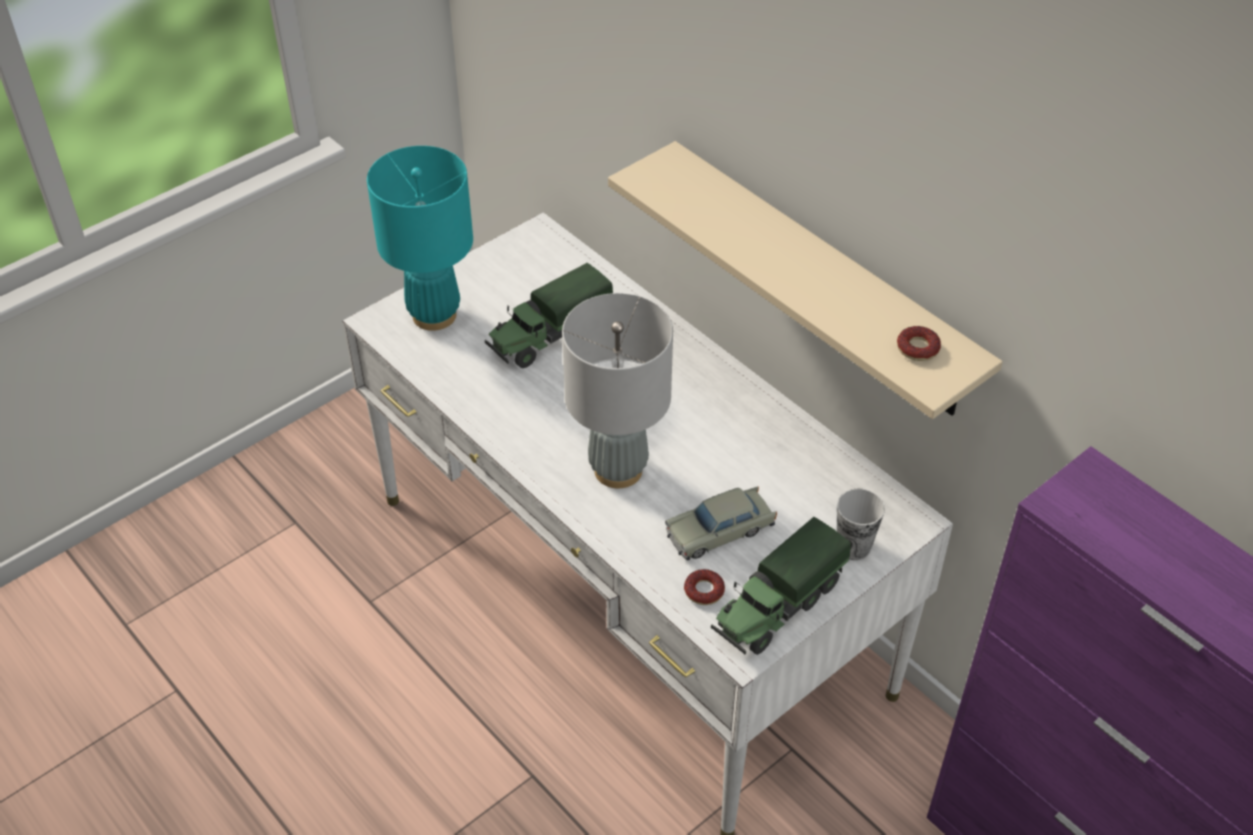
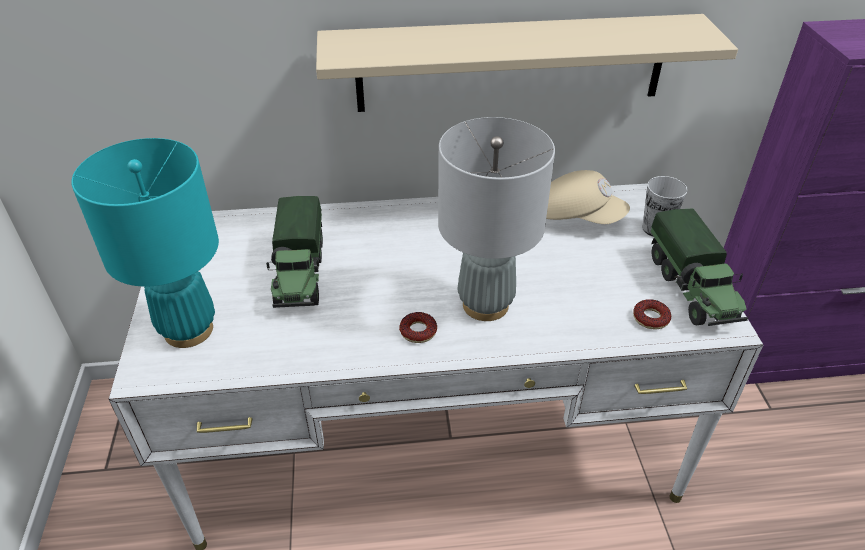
camera: 55 degrees left, 5 degrees down
(720, 531) = (595, 282): beige toy car -> none
(813, 477) = (577, 216): none -> beige cap
(917, 348) = (666, 31): donut -> donut (418, 331)

